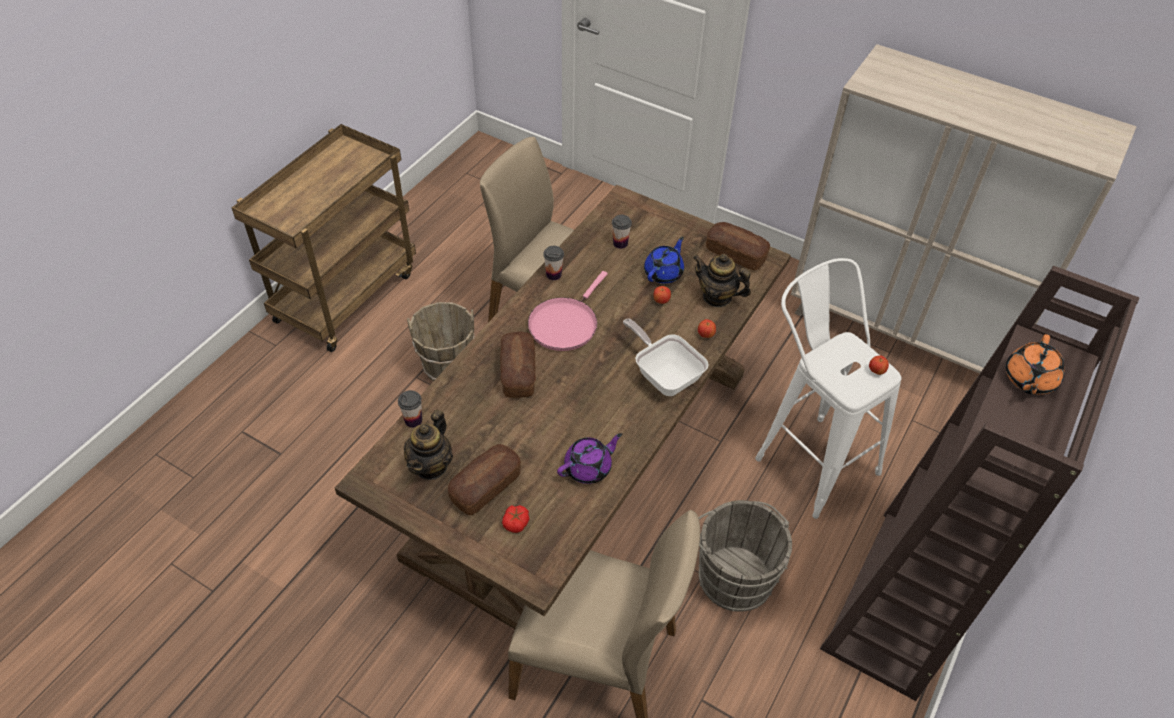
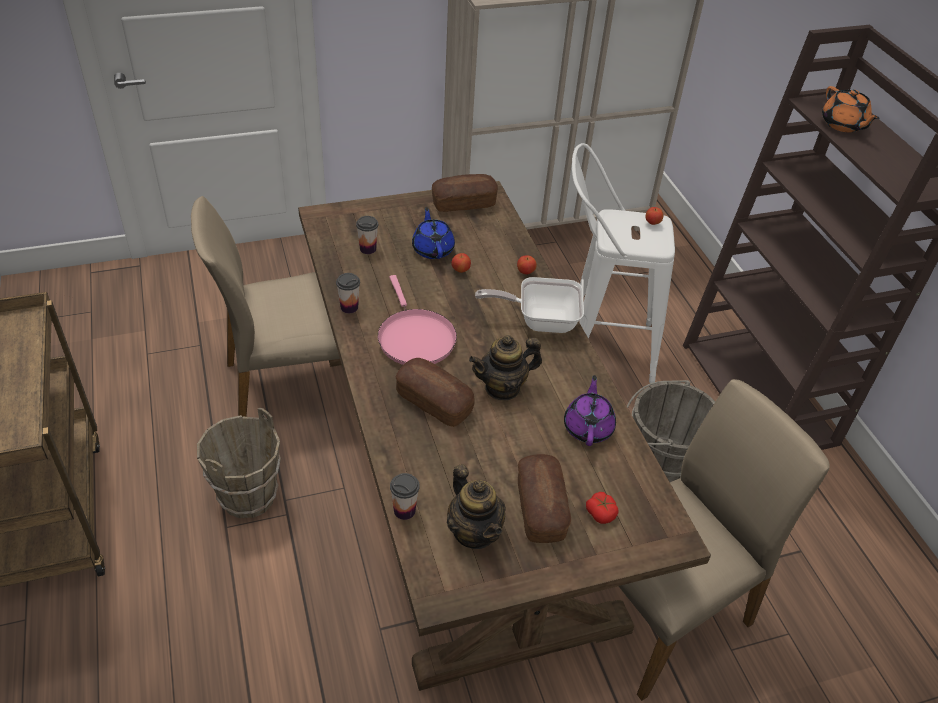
camera: 50 degrees left, 5 degrees down
(717, 297) = (495, 241): teapot -> teapot (503, 388)

